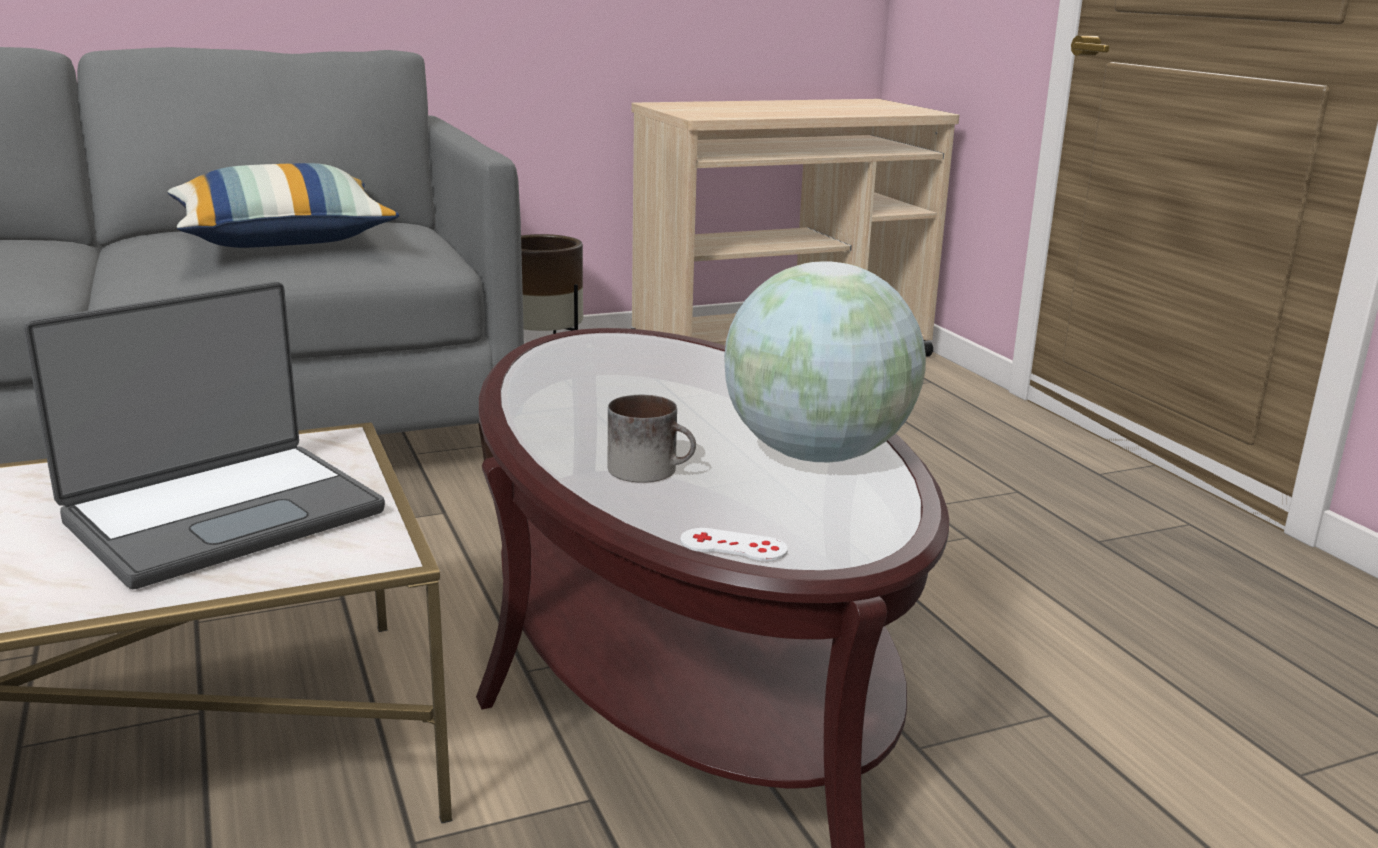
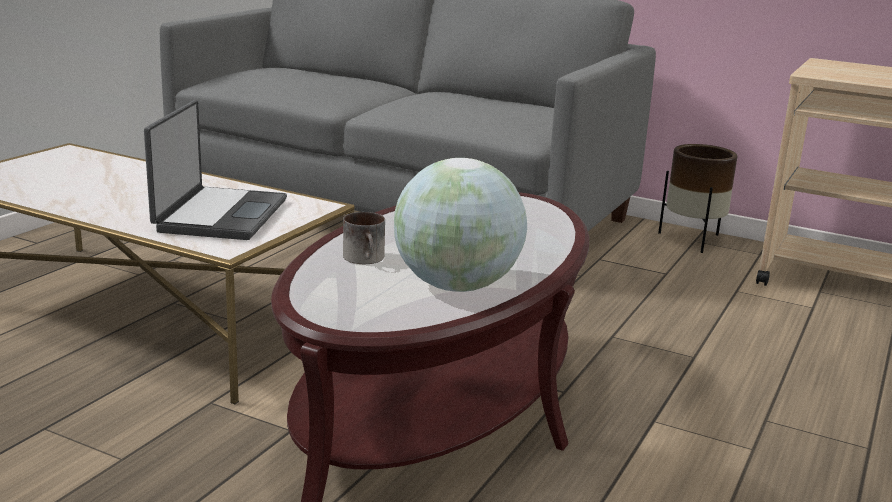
camera: 50 degrees right, 0 degrees up
(222, 514) = (219, 215): laptop -> laptop turned 90 degrees counterclockwise
(283, 240) = (474, 107): pillow -> none
(733, 545) = (304, 296): white game controller -> none

